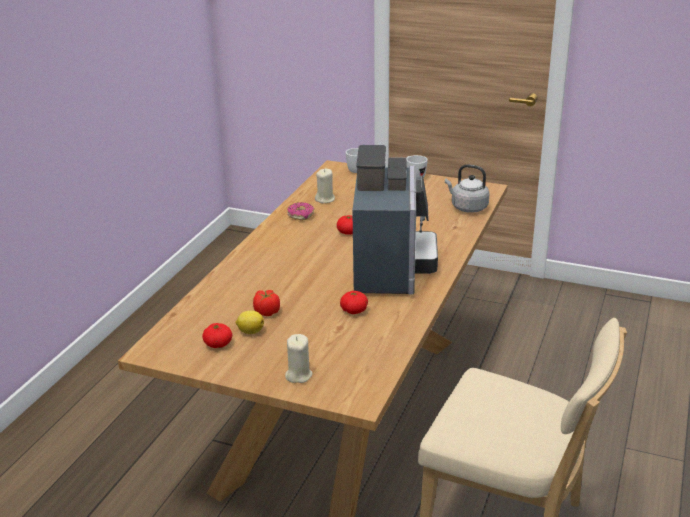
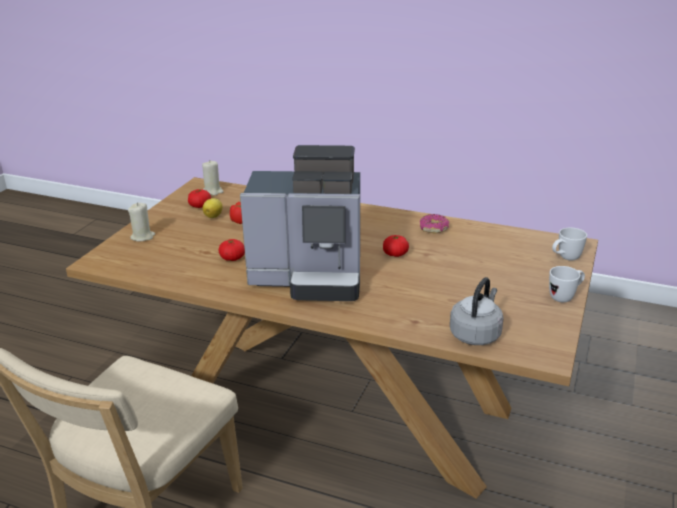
camera: 90 degrees right, 0 degrees up
(325, 199) = (478, 240): beige candle -> beige candle (213, 191)

